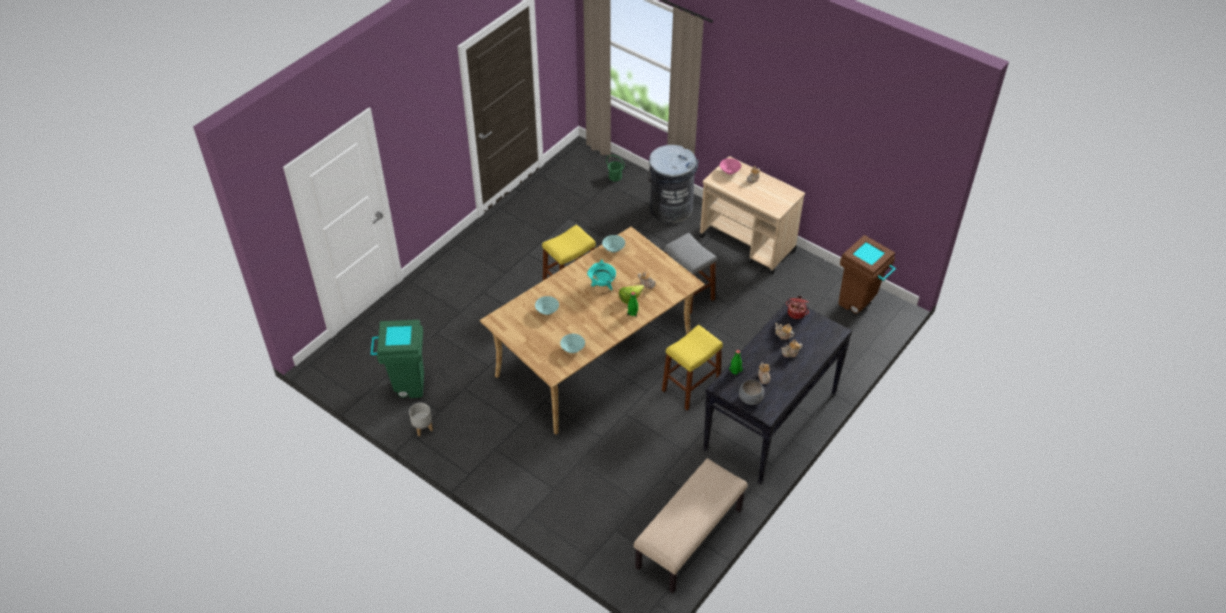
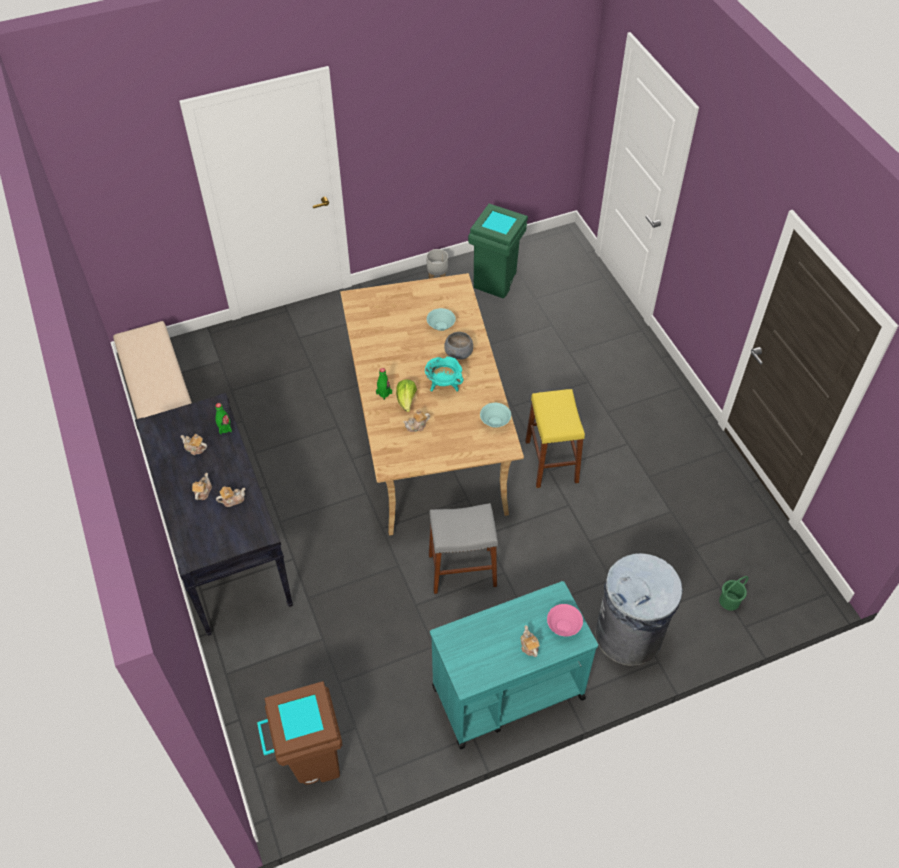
camera: 120 degrees right, 5 degrees up
(572, 348) = (374, 324): turquoise bowl -> none
(691, 387) = (325, 499): yellow stool -> none
(748, 243) = (507, 692): beige cart -> turquoise cart
(750, 399) = (180, 421): grey bowl -> grey bowl (458, 353)
(796, 312) = (251, 533): cooking pot -> none

